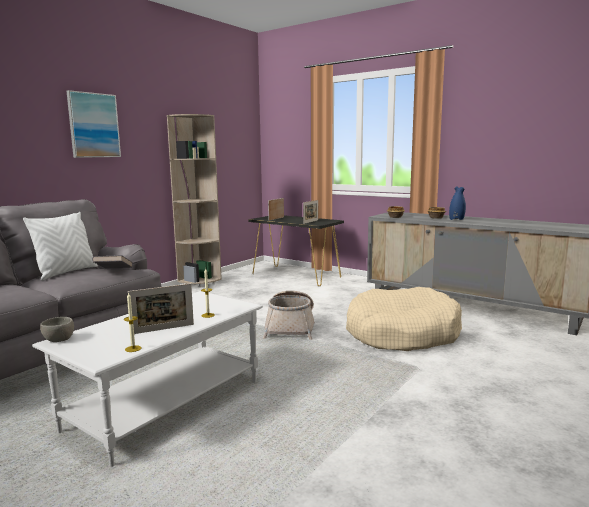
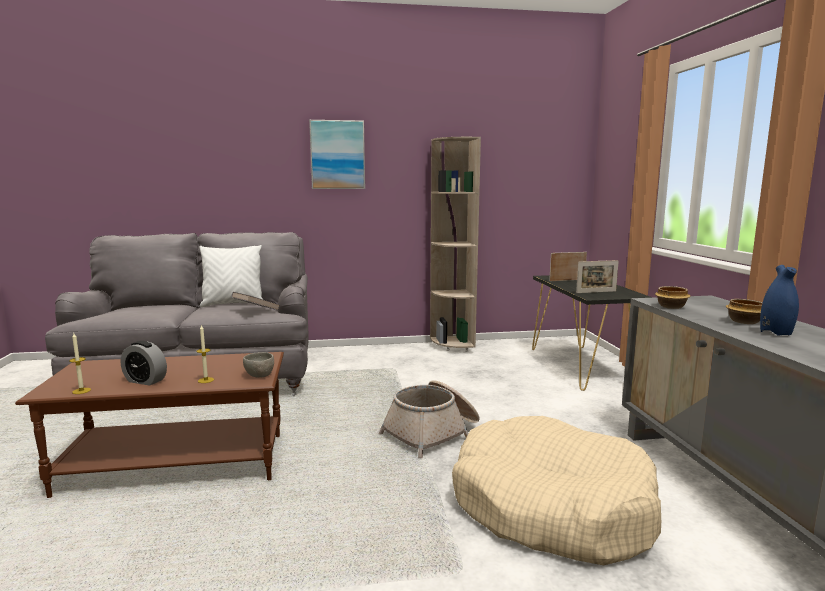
camera: 45 degrees right, 0 degrees up
(59, 340) = (85, 364): grey bowl -> grey bowl (259, 375)
(163, 329) = (145, 381): picture frame -> alarm clock
(166, 405) = (177, 463): white coffee table -> brown coffee table

